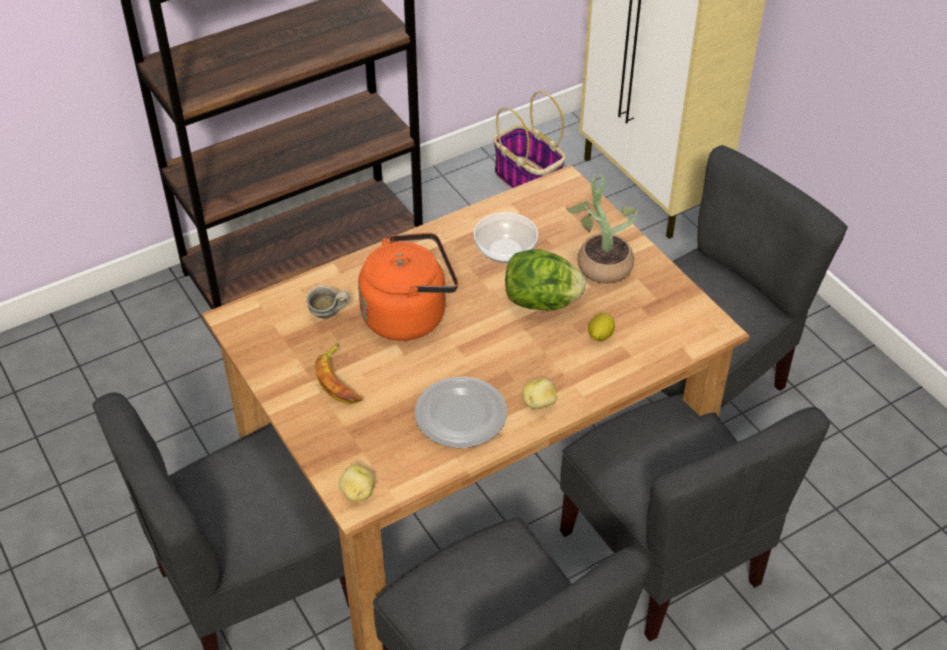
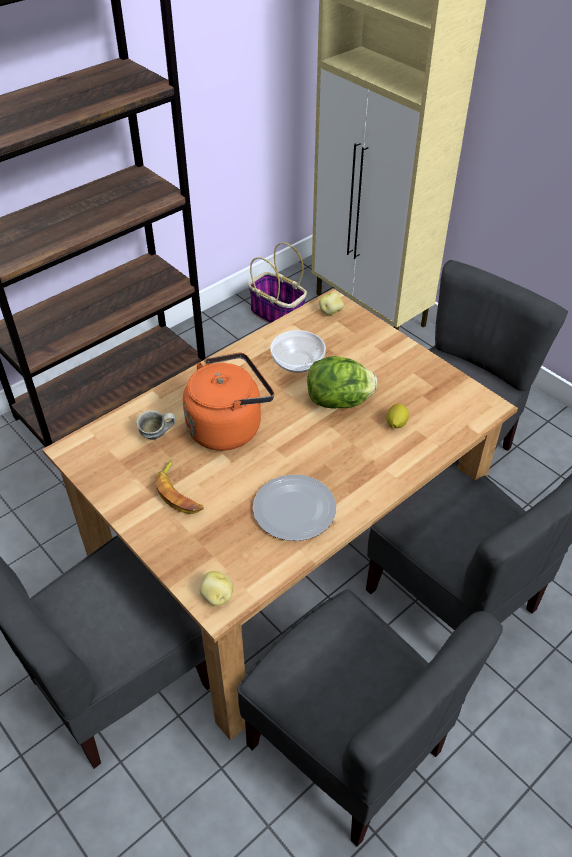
camera: 10 degrees left, 0 degrees up
(539, 403) = (360, 489): potato -> potato (331, 312)
(600, 263) = (378, 363): potted plant -> none

